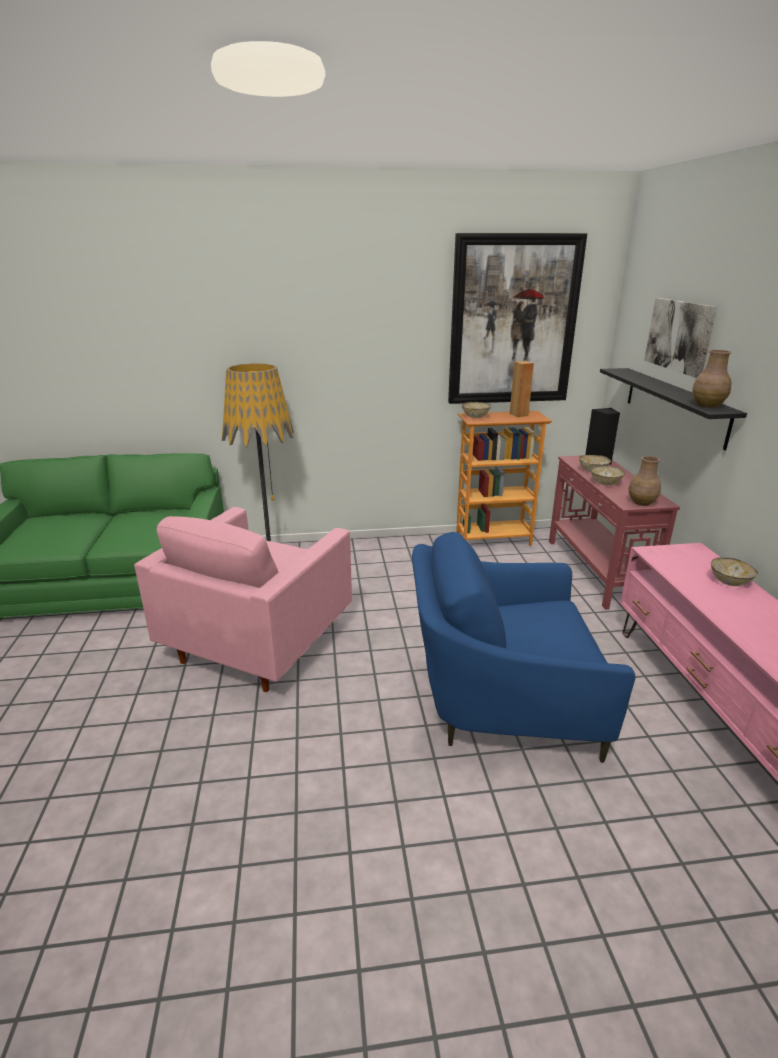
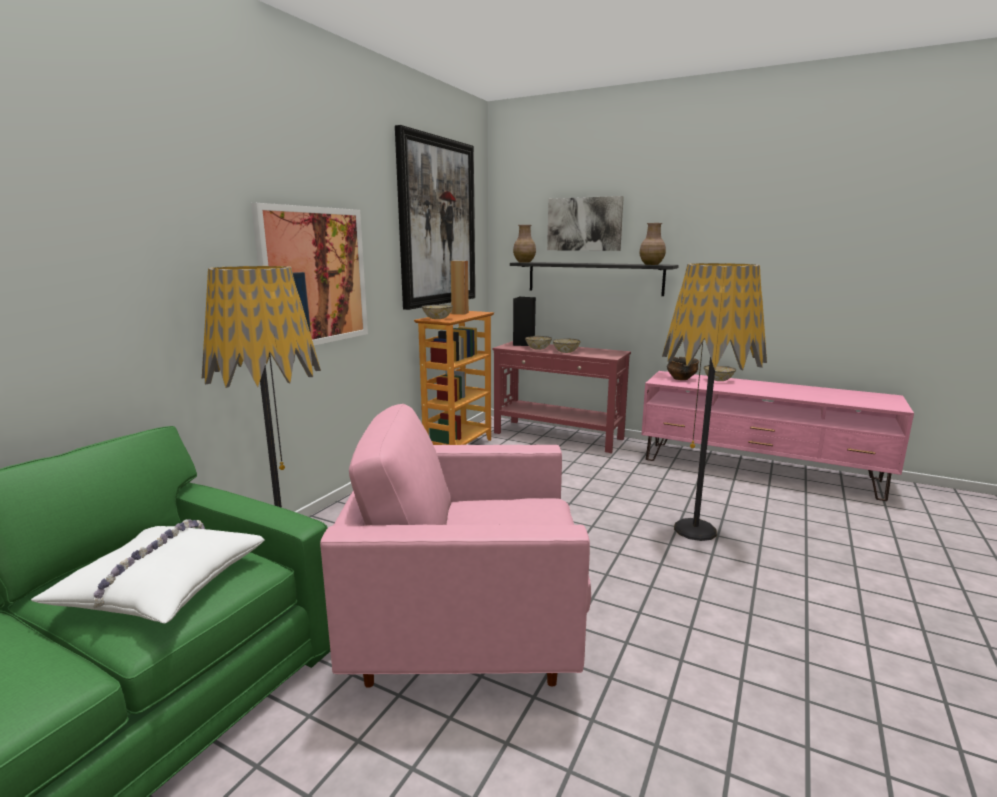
camera: 55 degrees left, 10 degrees down
(137, 530) = (161, 584): none -> white pillow
(259, 642) = (467, 630): pink armchair -> pink armchair turned 120 degrees clockwise
(343, 370) = (314, 276): none -> picture
(502, 701) = (694, 530): blue armchair -> floor lamp
(642, 502) = (612, 354): brown vase -> brown vase (524, 262)
(688, 561) = (681, 379): none -> bowl

